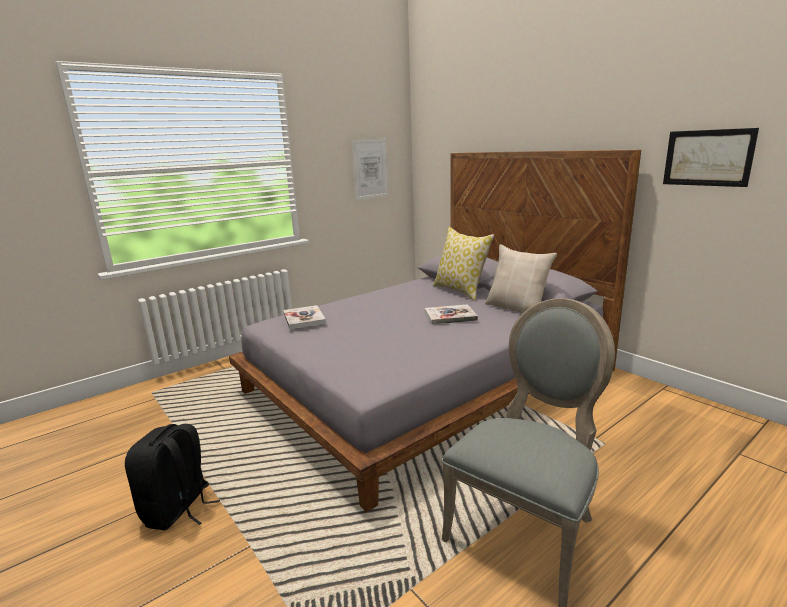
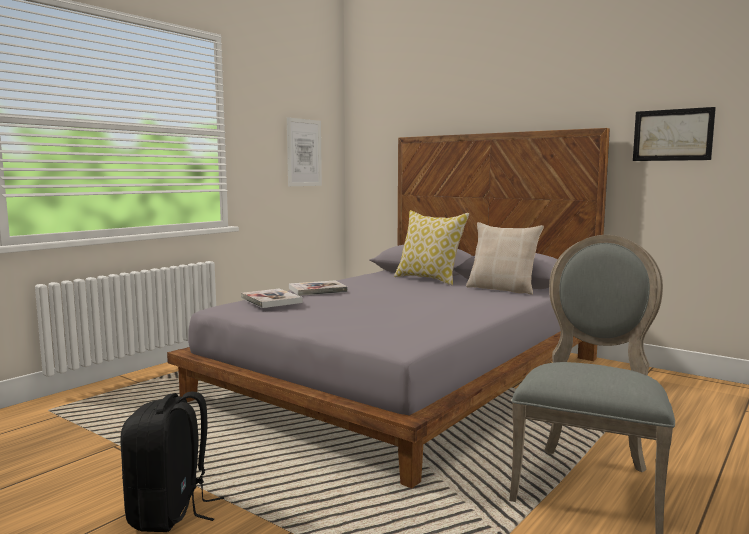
camera: 15 degrees left, 10 degrees down
(450, 316) = (438, 295): book -> book (317, 290)

